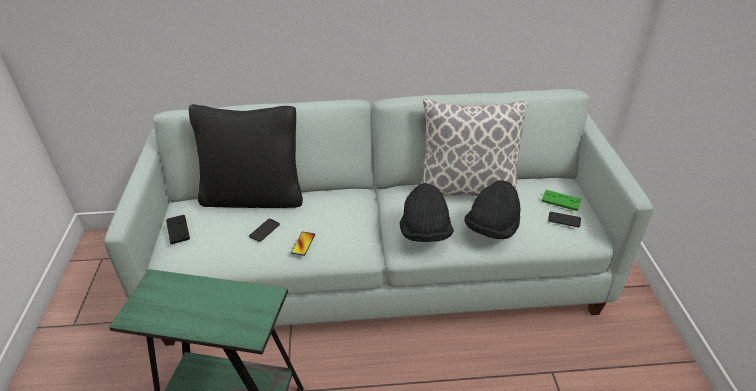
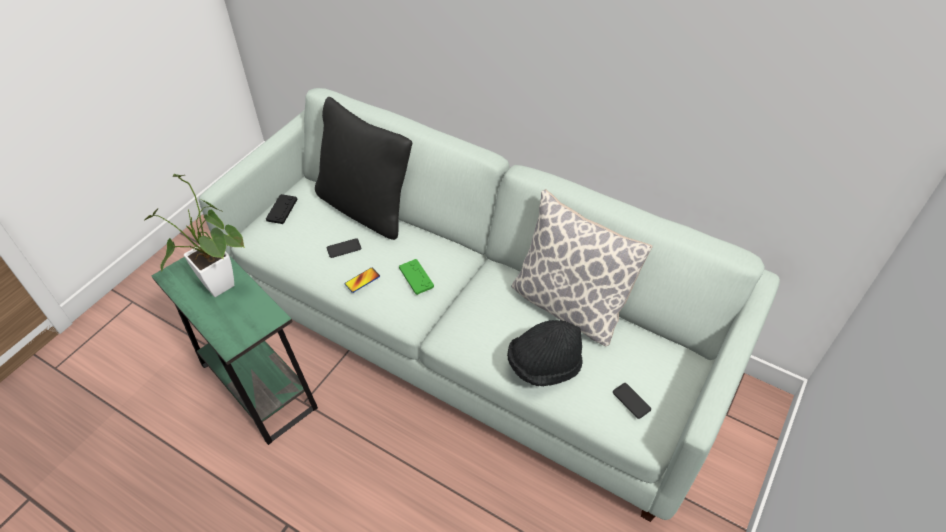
camera: 35 degrees right, 10 degrees up
(199, 300) = (222, 290): none -> potted plant
(425, 233) = (476, 331): black hat -> none
(561, 201) = (652, 377): green game controller -> green game controller (416, 277)

